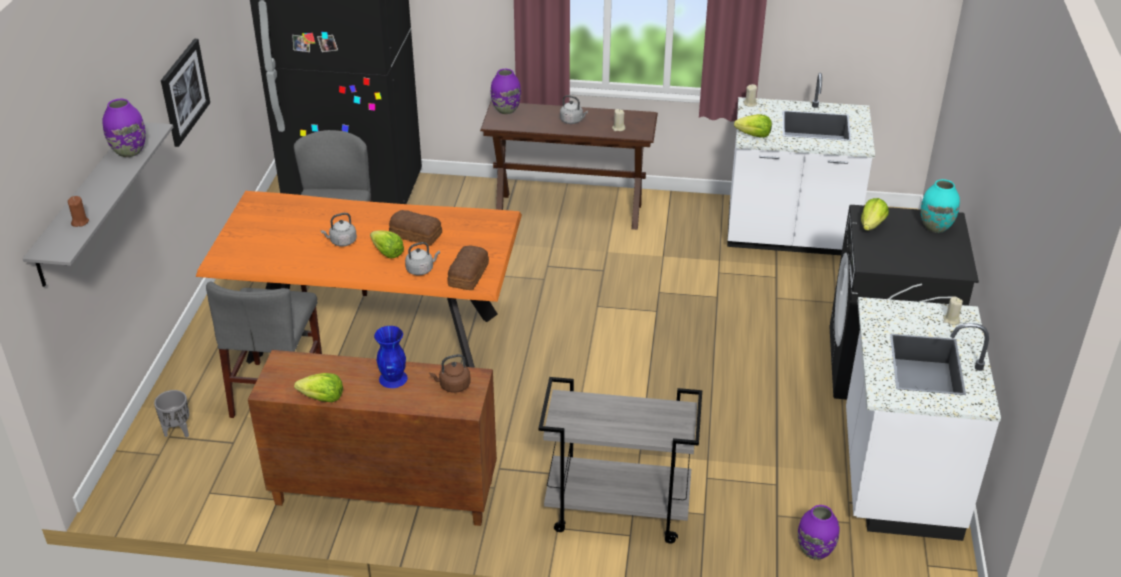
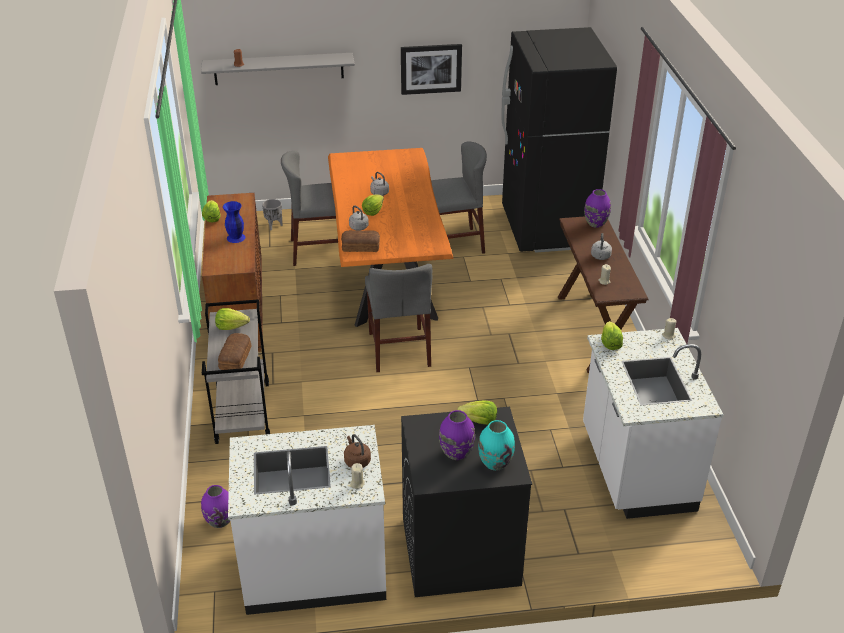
camera: 75 degrees right, 0 degrees up
(129, 152) = (316, 59): purple vase -> purple vase (456, 453)
(415, 234) = (400, 217): bread -> bread (236, 357)
(453, 386) = (233, 260): brown kettle -> brown kettle (356, 461)
(541, 353) = (399, 349): none -> grey chair
(586, 416) = (231, 327): none -> lettuce

